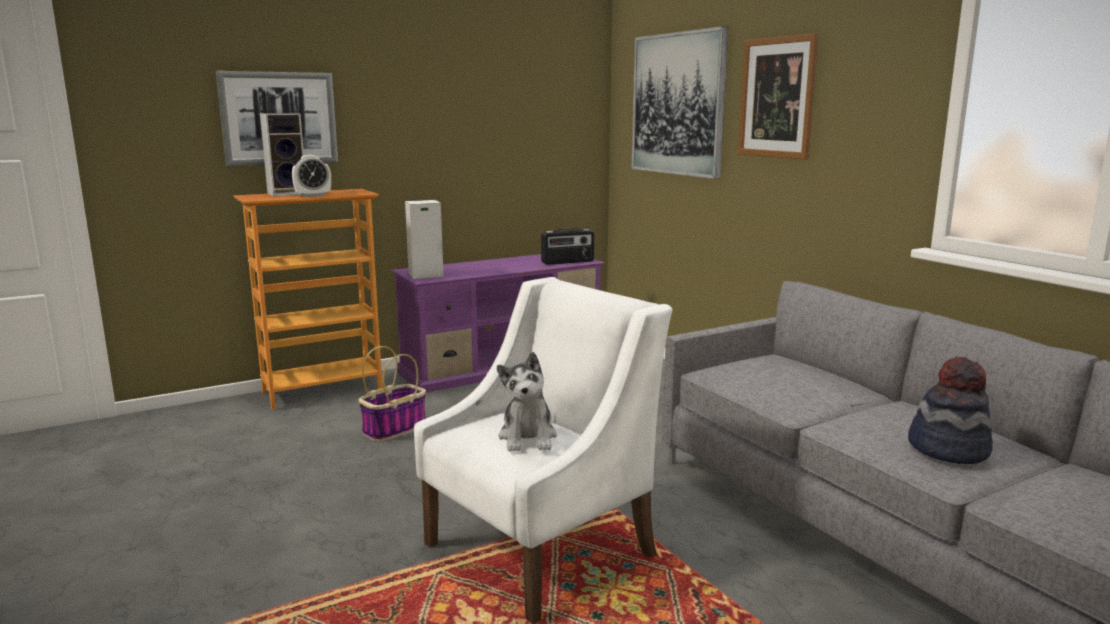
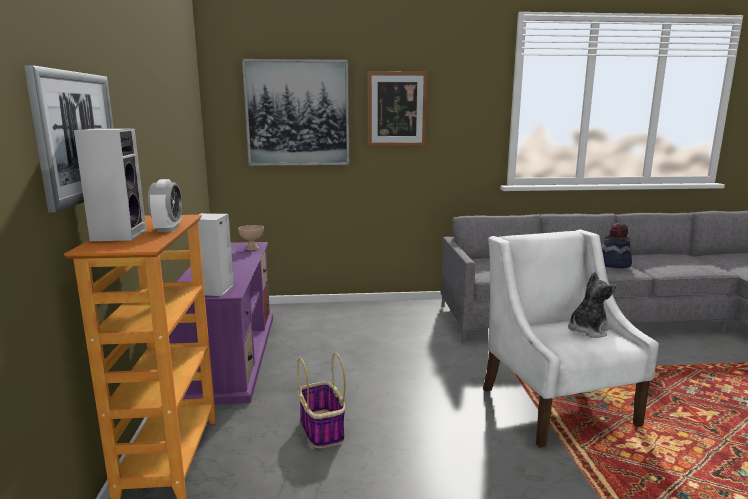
camera: 65 degrees left, 0 degrees up
(528, 437) = (587, 330): plush toy -> plush toy turned 60 degrees counterclockwise
(568, 262) = (252, 248): radio -> beige bowl

